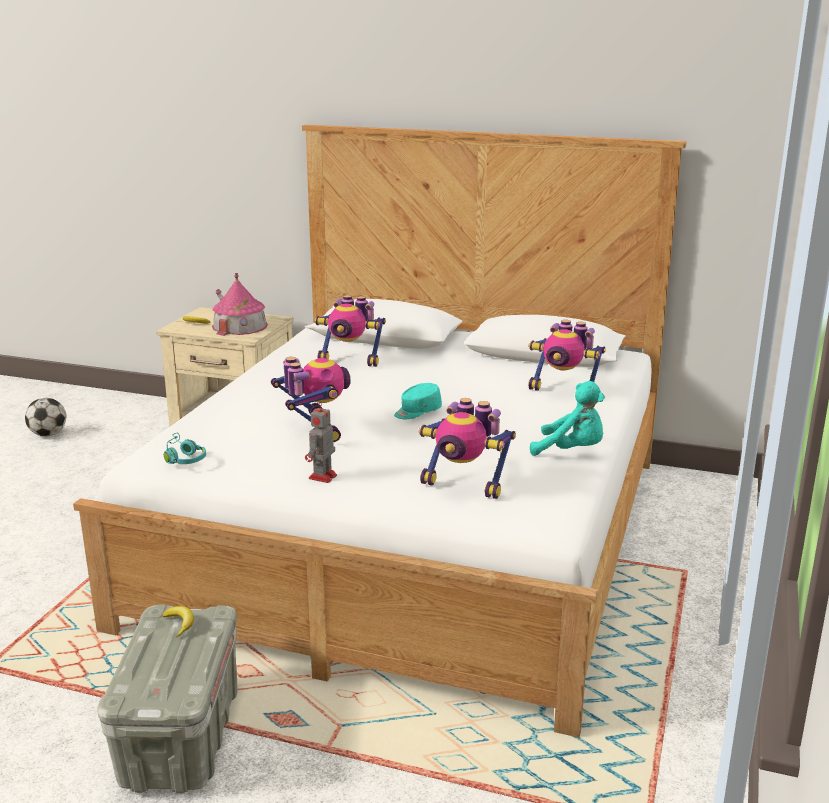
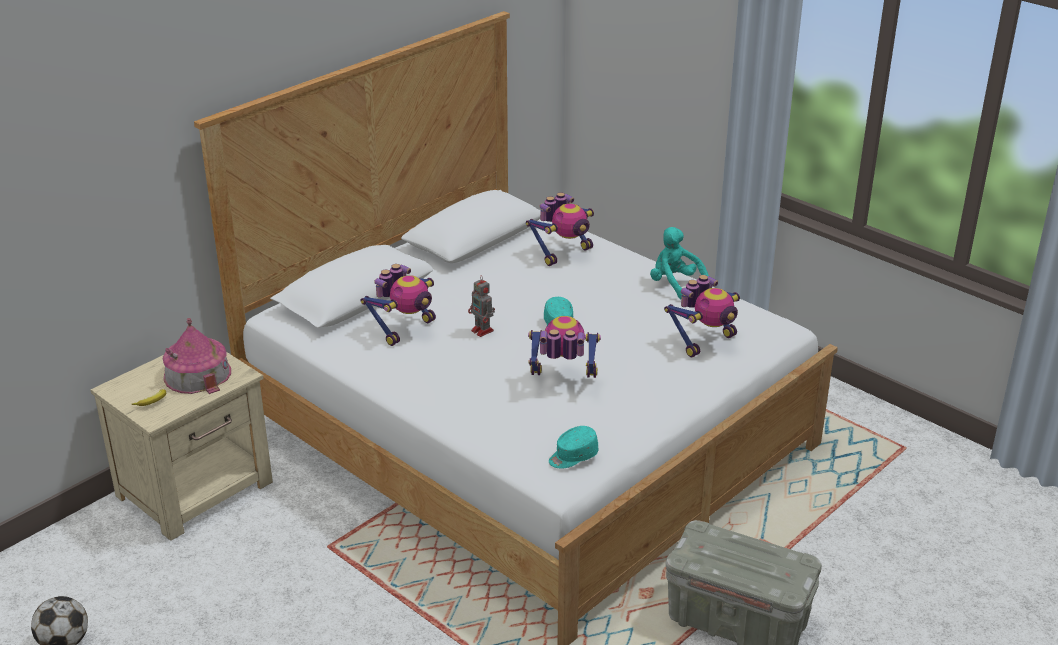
camera: 65 degrees left, 10 degrees up
(180, 624) = (706, 549): banana -> none
(183, 458) = (573, 456): turquoise headphones -> turquoise cap
(322, 477) = (651, 397): toy robot -> toy robot (483, 331)
(571, 451) = (675, 285): turquoise plush toy -> turquoise plush toy turned 90 degrees counterclockwise

